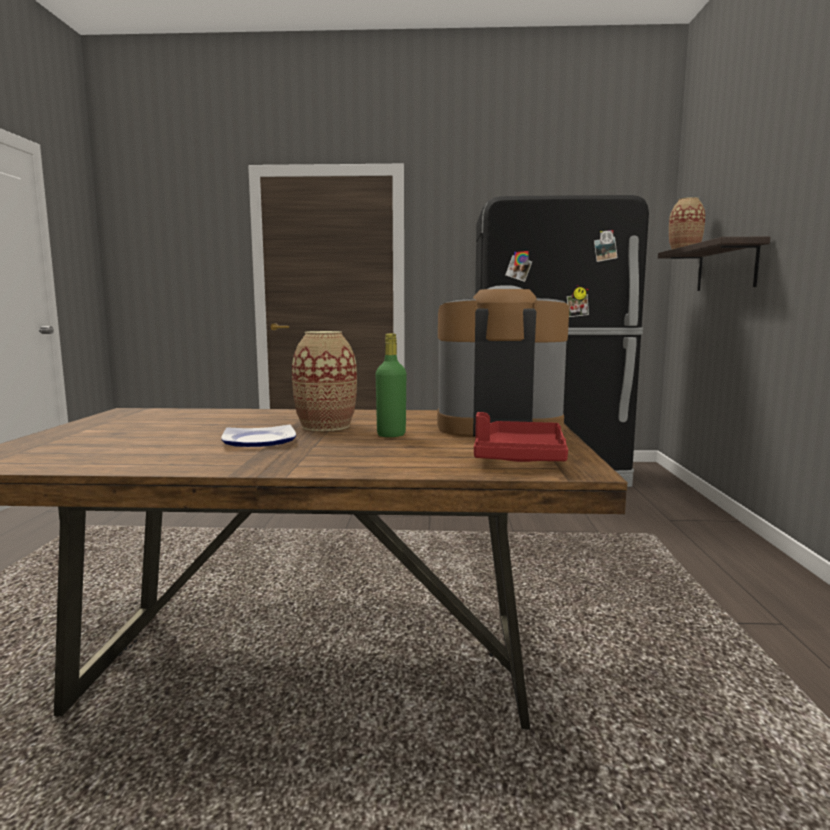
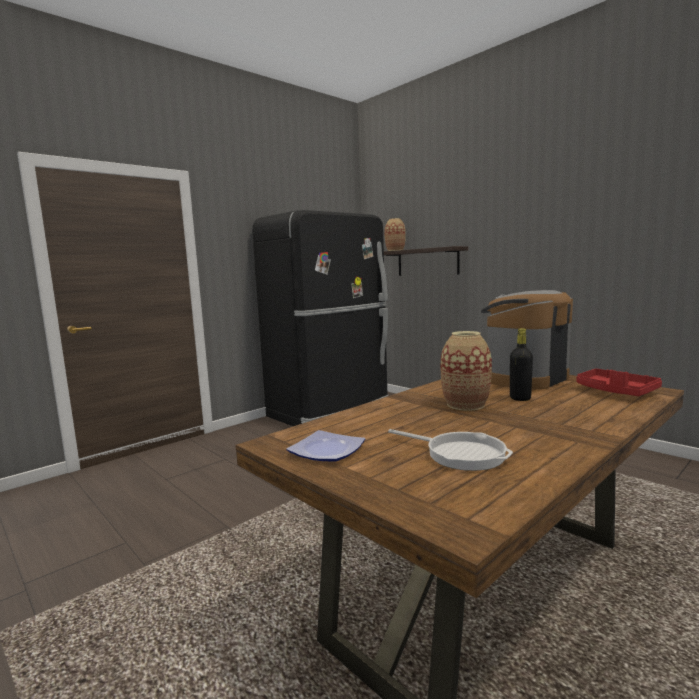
camera: 45 degrees left, 0 degrees up
(150, 443) = (460, 454): none -> frying pan
(260, 440) = (496, 425): plate -> plate (326, 450)
(391, 435) = (520, 398): green bottle -> black bottle

